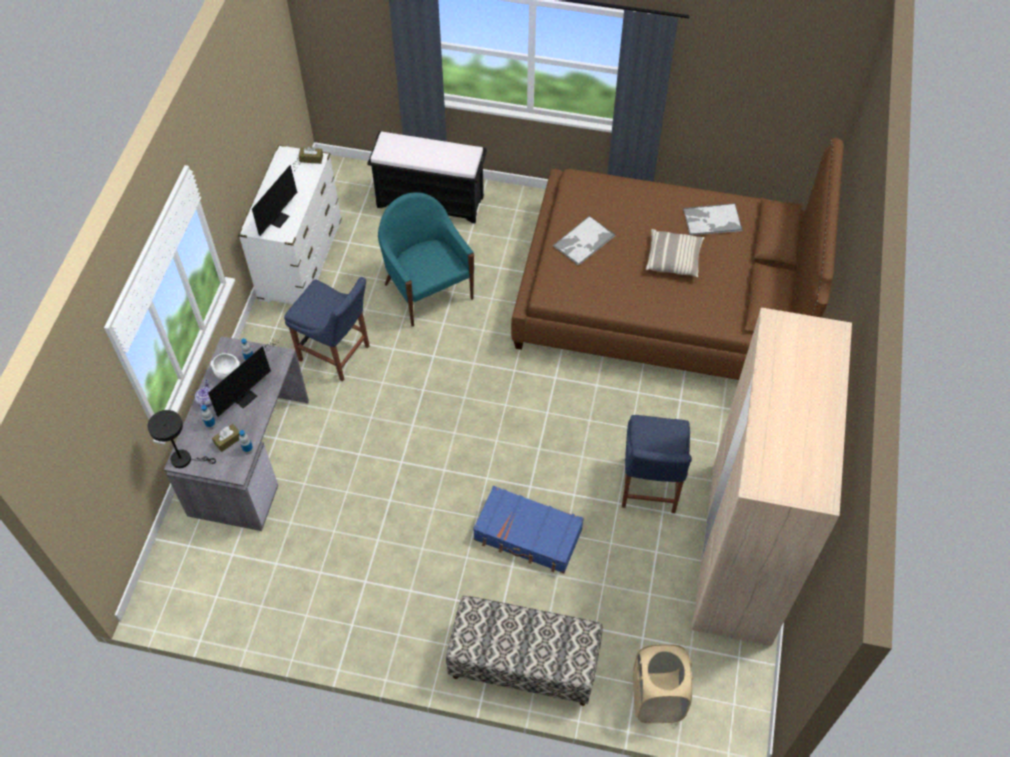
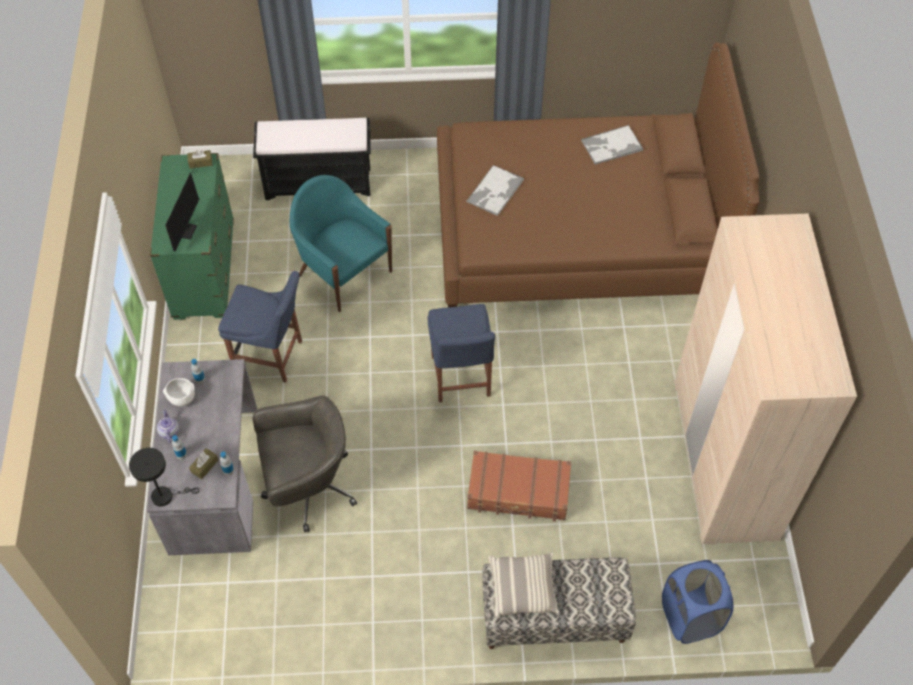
camera: 15 degrees left, 0 degrees up
(247, 395) = (209, 416): monitor -> none
(301, 261) = (204, 270): white dresser -> green dresser
(332, 484) = (307, 487): none -> grey office chair
(528, 535) = (518, 492): blue suitcase -> brown suitcase
(649, 489) = (620, 419): blue chair -> blue chair (460, 379)
(657, 698) = (690, 617): beige laundry basket -> blue laundry basket
(673, 259) = (587, 191): pillow -> pillow (523, 588)

